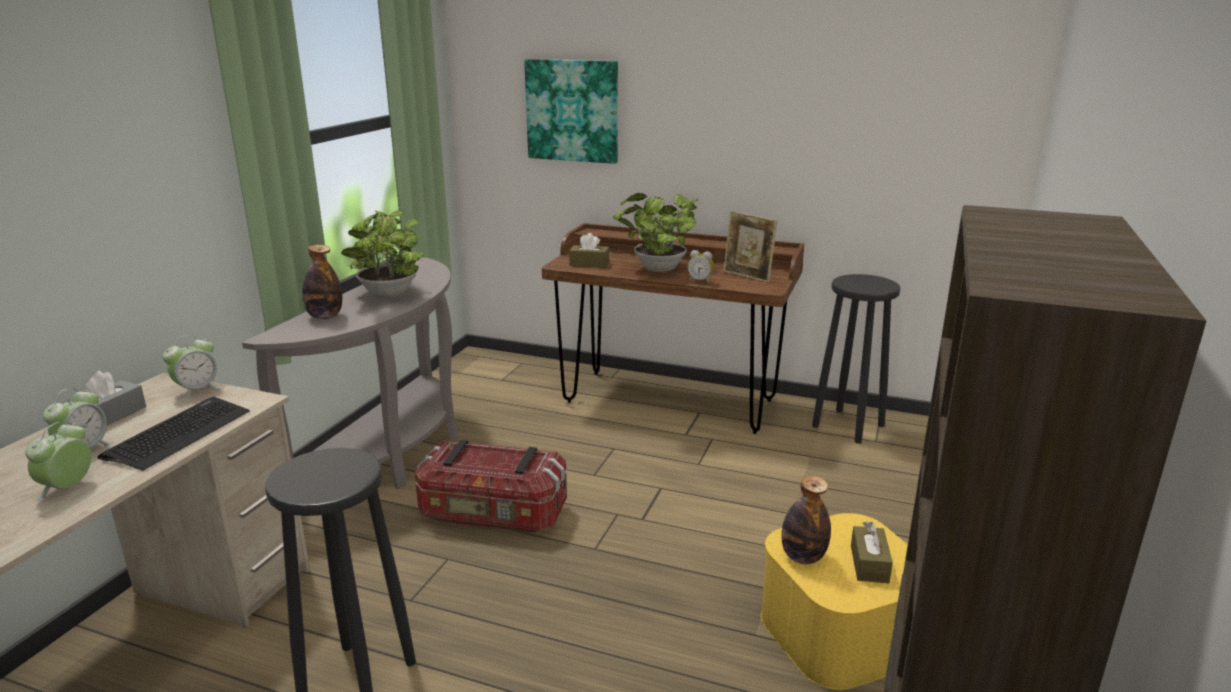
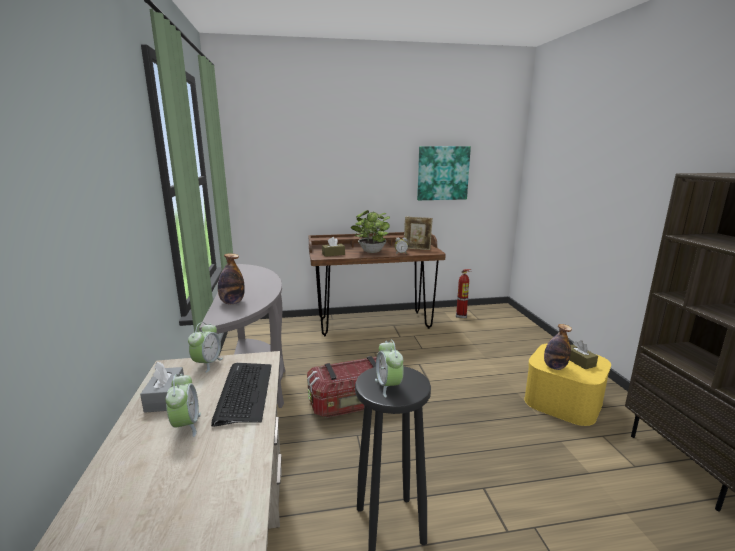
camera: 30 degrees left, 5 degrees down
(68, 488) = (220, 454): alarm clock -> alarm clock (388, 386)
(388, 296) = (252, 285): potted plant -> none
(572, 110) = (299, 172): picture -> picture (442, 173)
(849, 426) = (461, 316): black stool -> fire extinguisher

